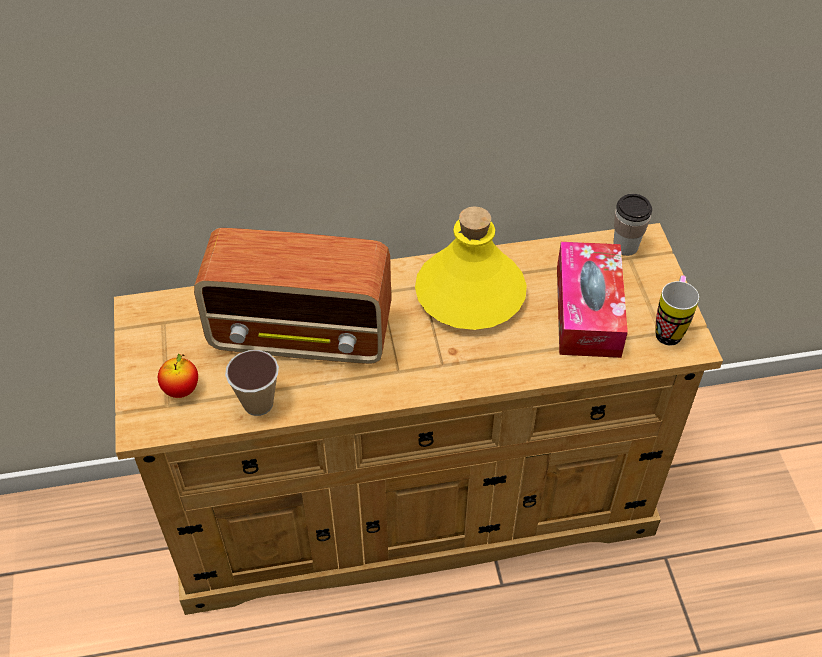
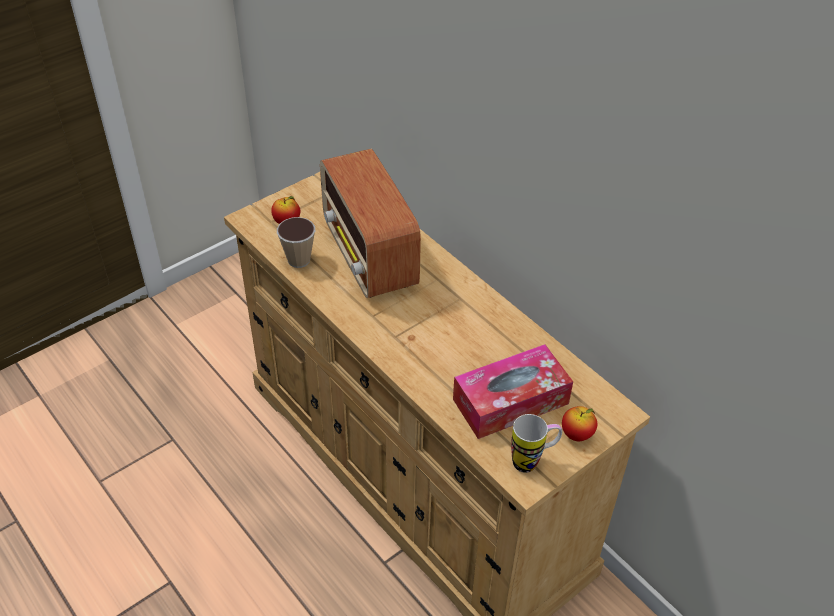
camera: 60 degrees right, 5 degrees down
(469, 293) = (473, 326): yellow bottle -> none
(625, 246) = (601, 402): cup -> none
(654, 282) = (577, 434): none -> apple

